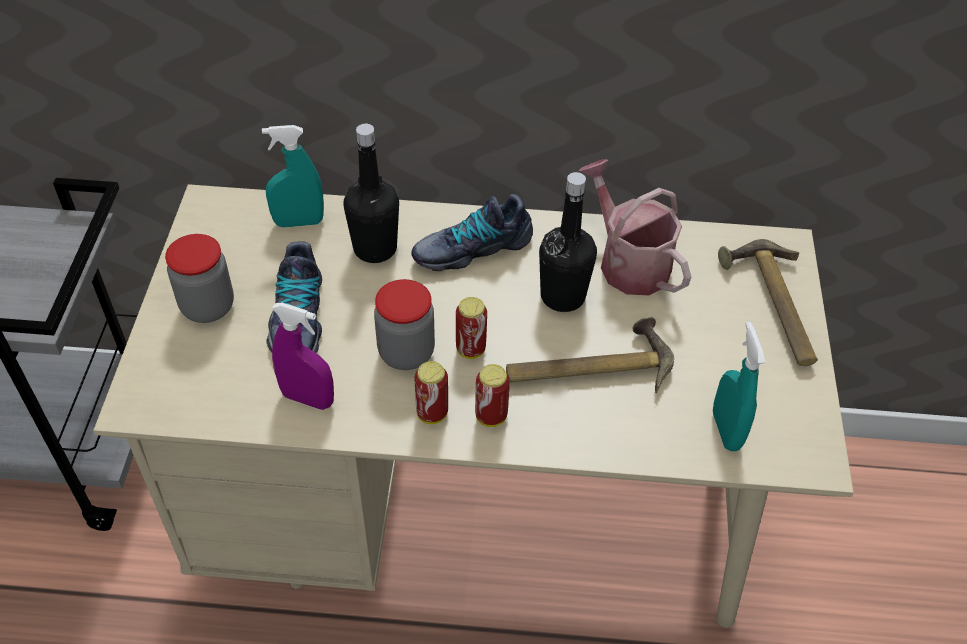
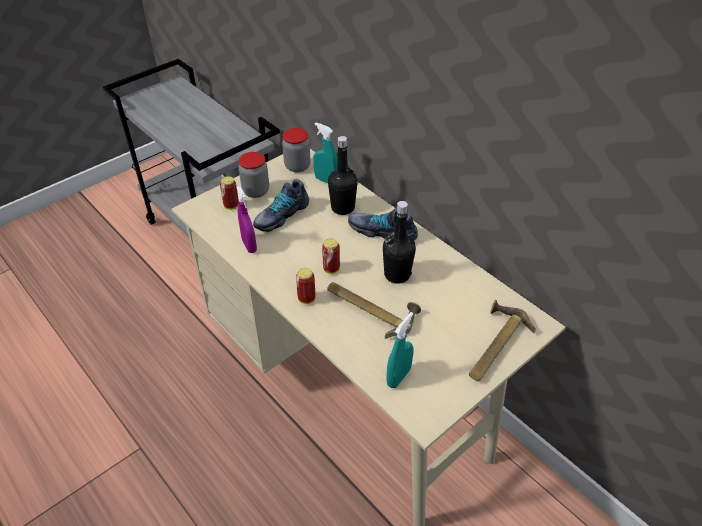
camera: 45 degrees right, 5 degrees down
(406, 353) = (305, 253): jar -> jar (297, 166)
(432, 413) = (286, 282): can -> can (231, 206)
(628, 262) = (446, 280): watering can -> none

